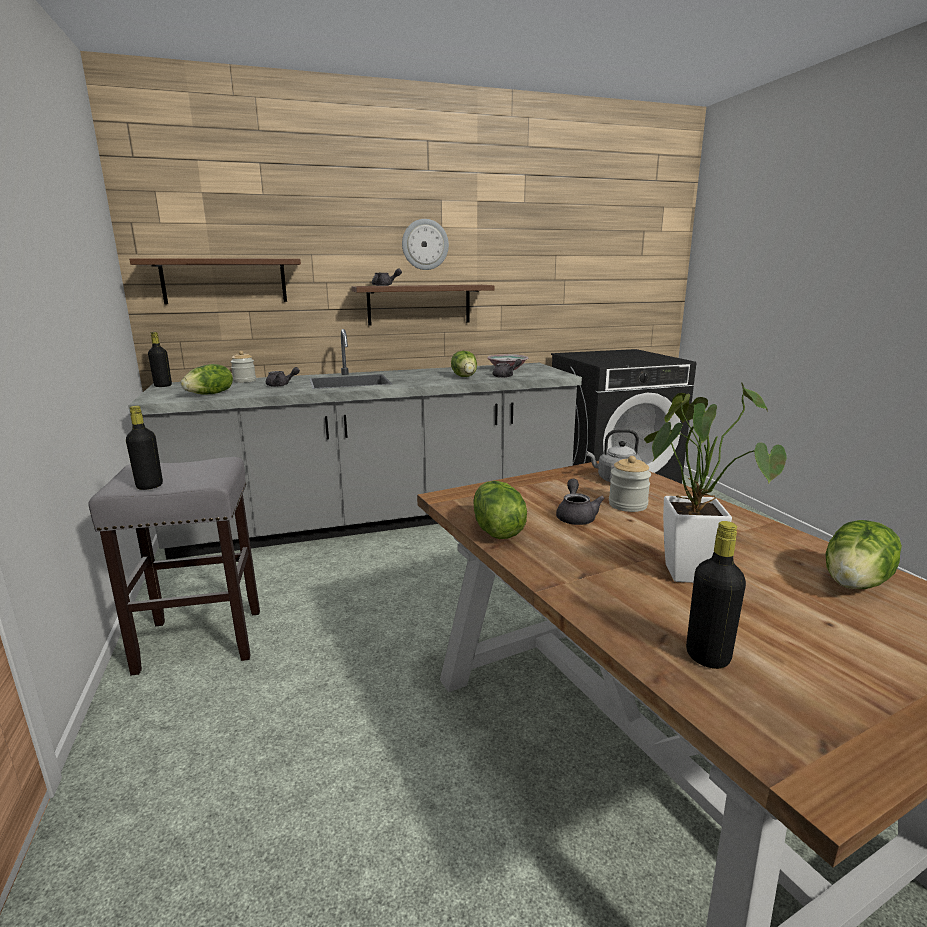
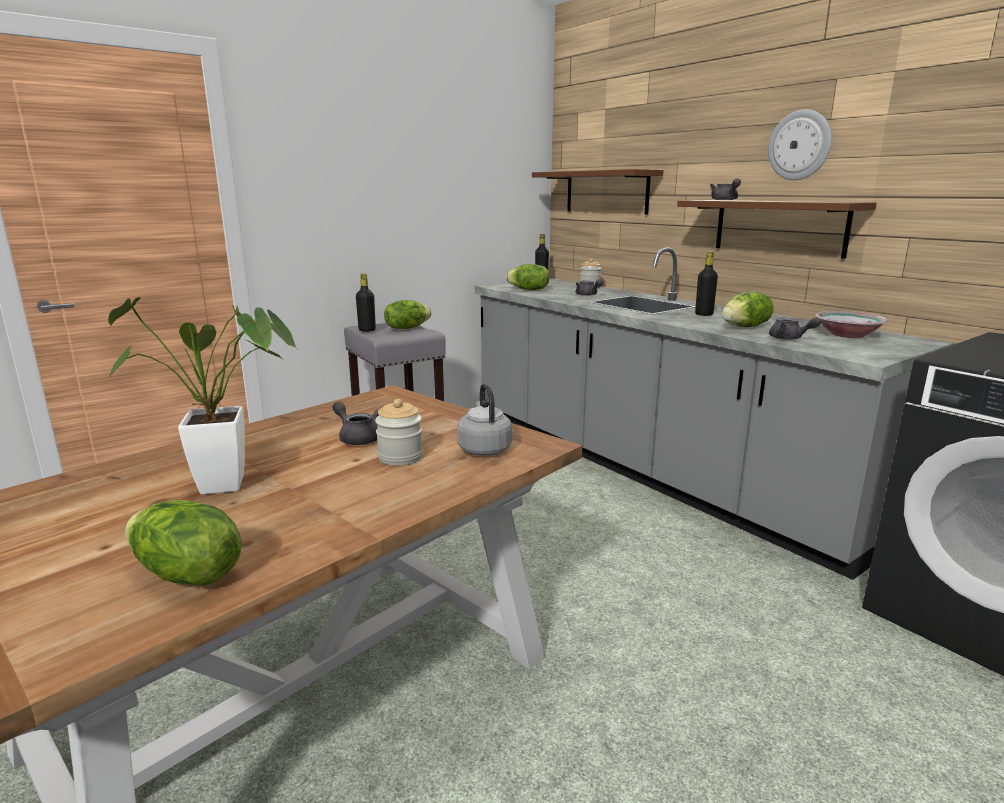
camera: 70 degrees right, 0 degrees up
(496, 530) = (316, 415): lettuce -> lettuce (407, 328)
(576, 516) = (357, 438): grey teapot -> grey teapot turned 120 degrees counterclockwise
(707, 656) = (80, 492): black bottle -> black bottle (704, 314)

